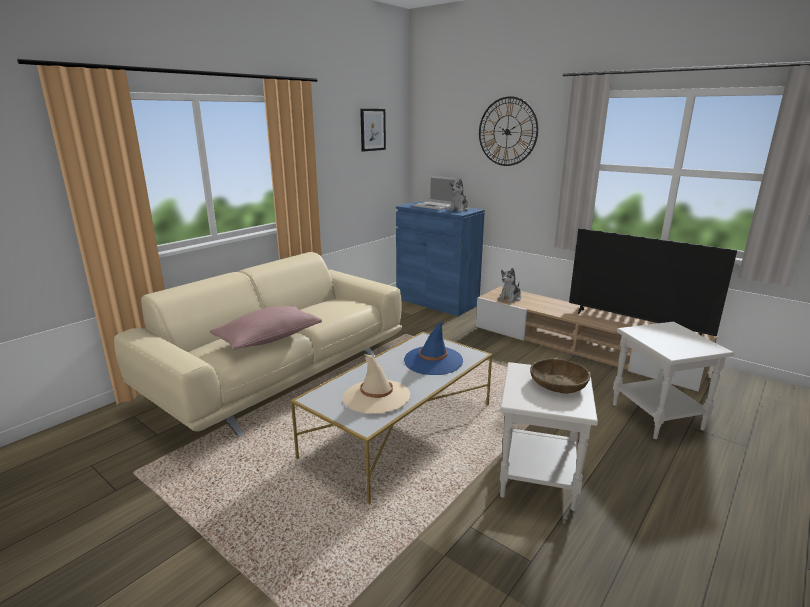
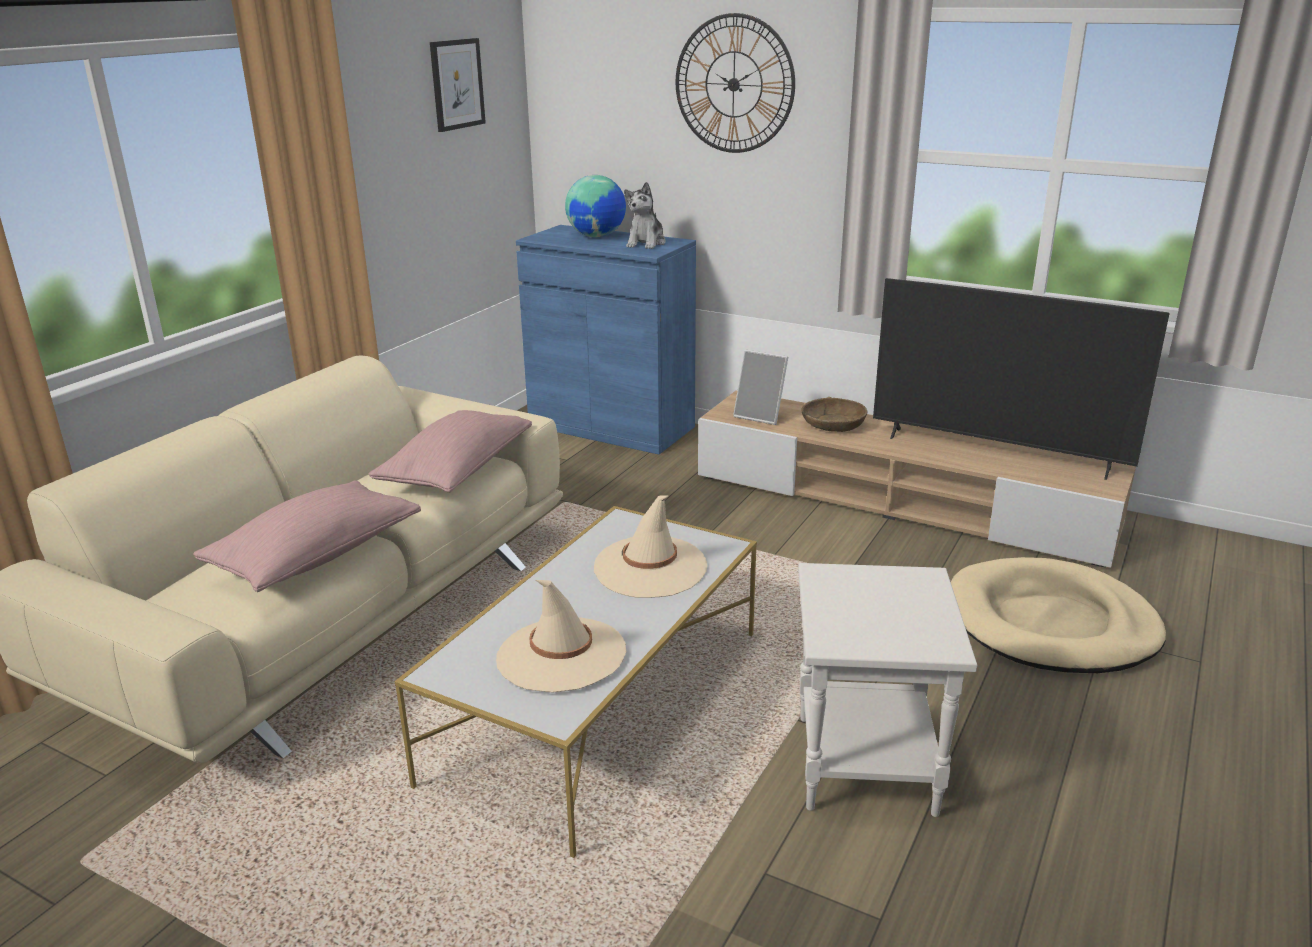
camera: 10 degrees left, 5 degrees up
(347, 308) = (457, 470): none -> pink pillow
(433, 361) = (650, 567): blue hat -> beige hat
(435, 206) = (597, 236): laptop -> globe
(510, 298) = (761, 416): plush toy -> picture frame
(558, 383) = (896, 598): brown bowl -> brown bowl (833, 424)
(658, 417) = (1051, 623): white side table -> beige dog bed

